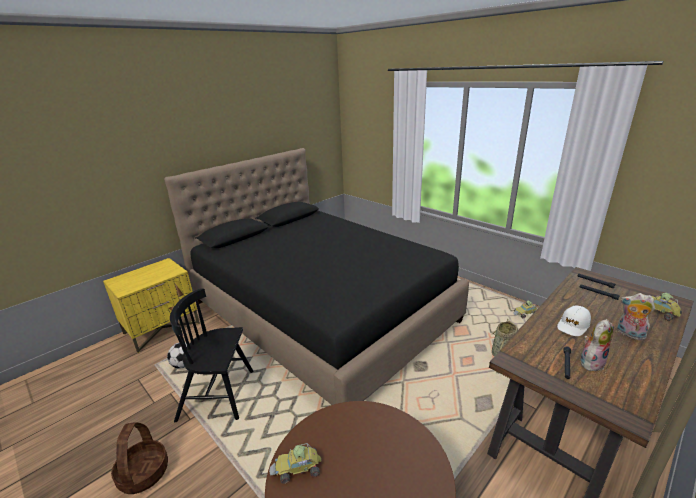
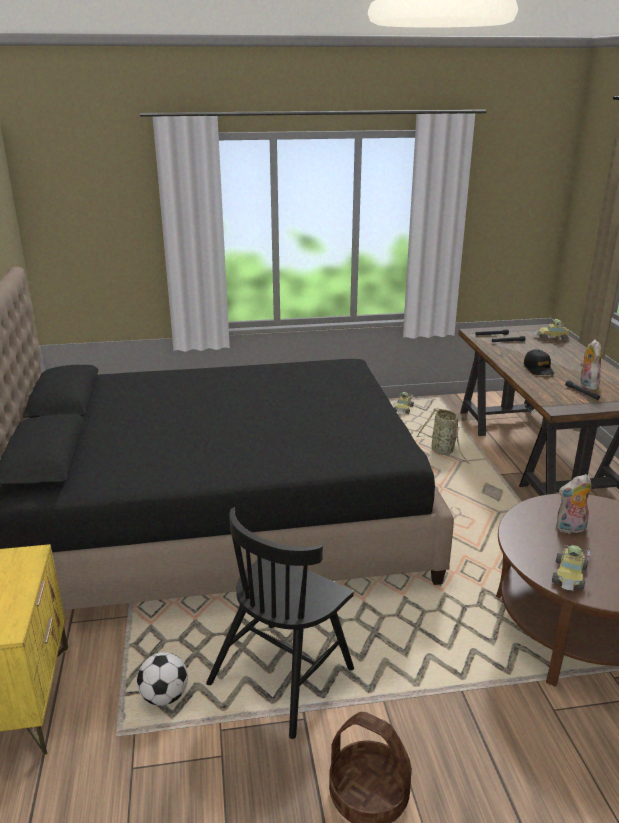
camera: 55 degrees left, 0 degrees up
(573, 325) = (538, 369): white cap -> black cap
(629, 334) = (568, 359): plush toy -> plush toy (570, 529)

